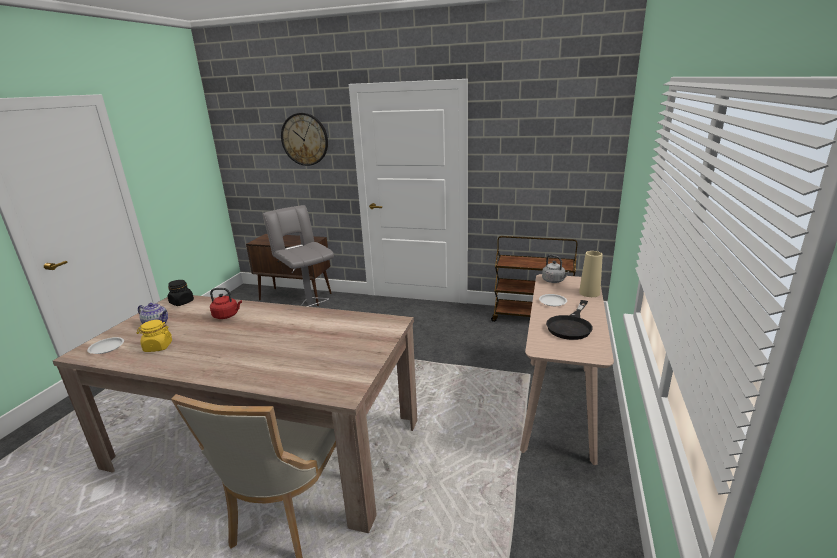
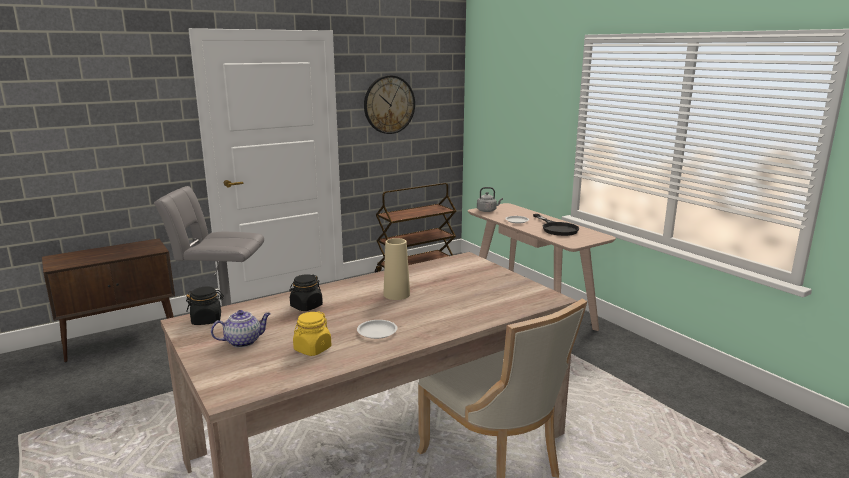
camera: 50 degrees left, 5 degrees down
(106, 347) = (248, 377): white plate -> white plate (377, 332)
(227, 315) = (306, 306): red kettle -> black jar
(305, 139) = (118, 102): wall clock -> wall clock (389, 104)
(589, 293) = (523, 211): beige vase -> beige vase (396, 294)

